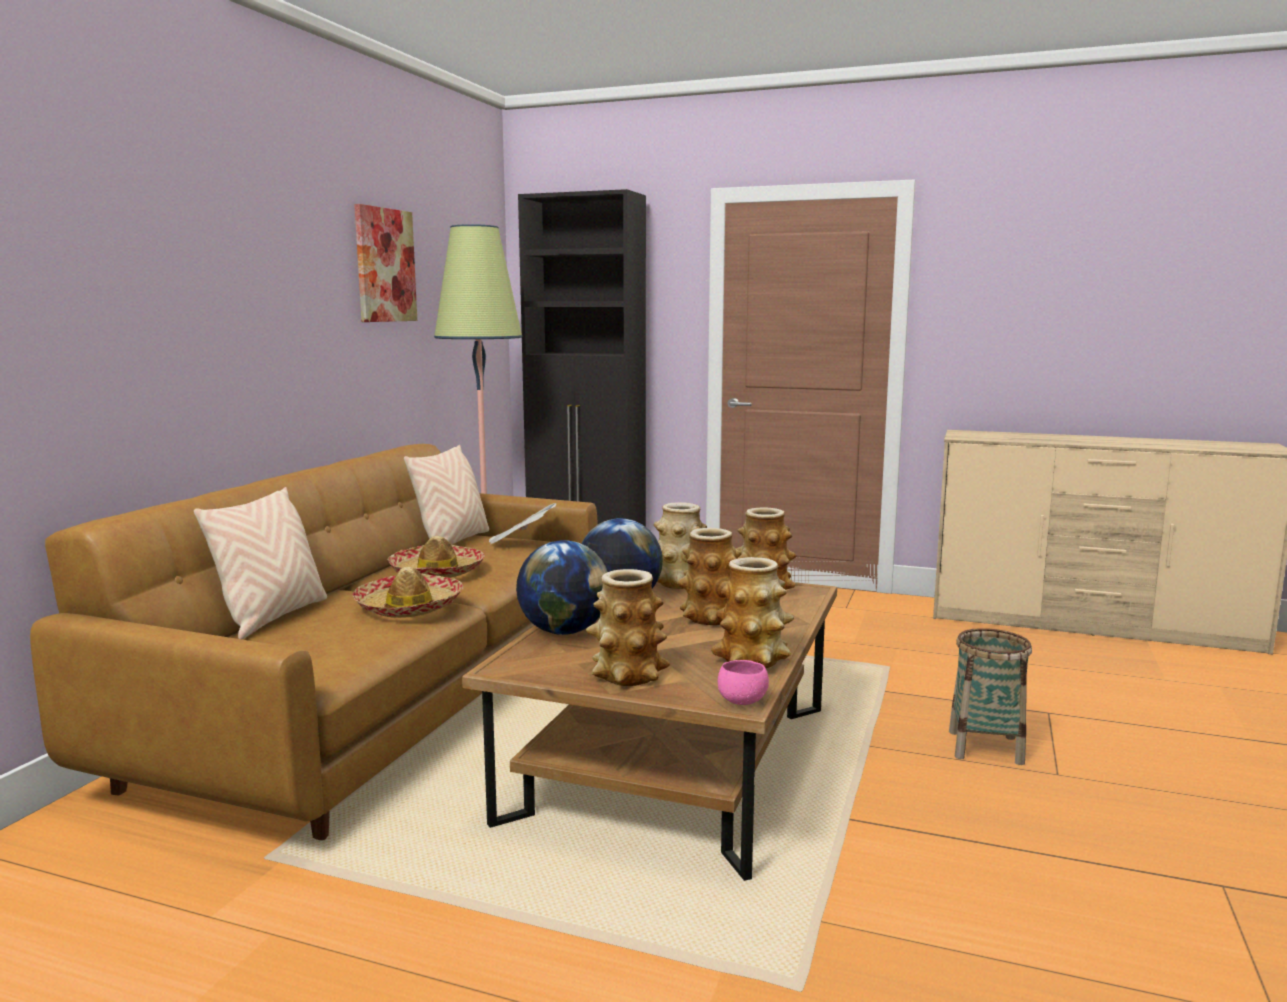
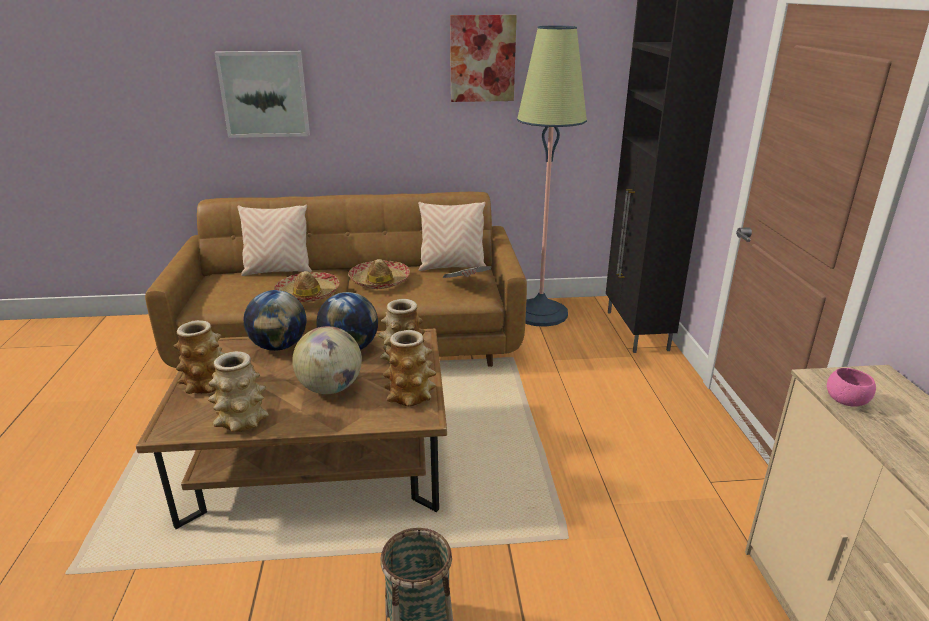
camera: 65 degrees right, 15 degrees up
(142, 310) = (264, 94): none -> picture
(711, 617) = (330, 388): vase -> globe
(742, 701) = (166, 431): pink bowl -> pink bowl (846, 401)

